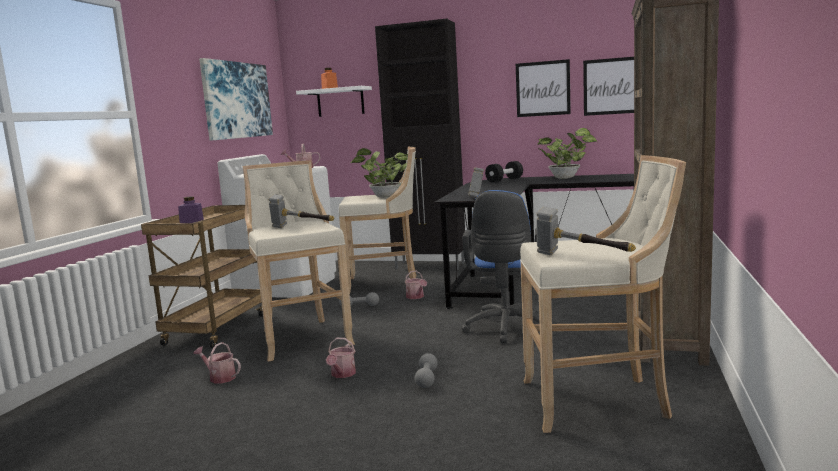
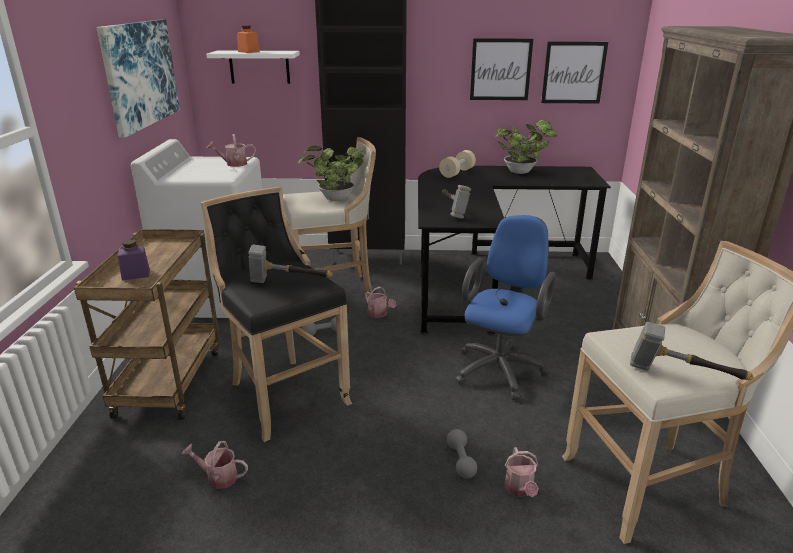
camera: 15 degrees left, 15 degrees up
(302, 337) = (284, 393): beige stool -> black stool
(342, 374) = (363, 460): watering can -> watering can (520, 489)
(504, 180) = (457, 173): black dumbbell -> beige dumbbell
(505, 329) = (501, 368): blue office chair -> blue office chair turned 150 degrees counterclockwise

